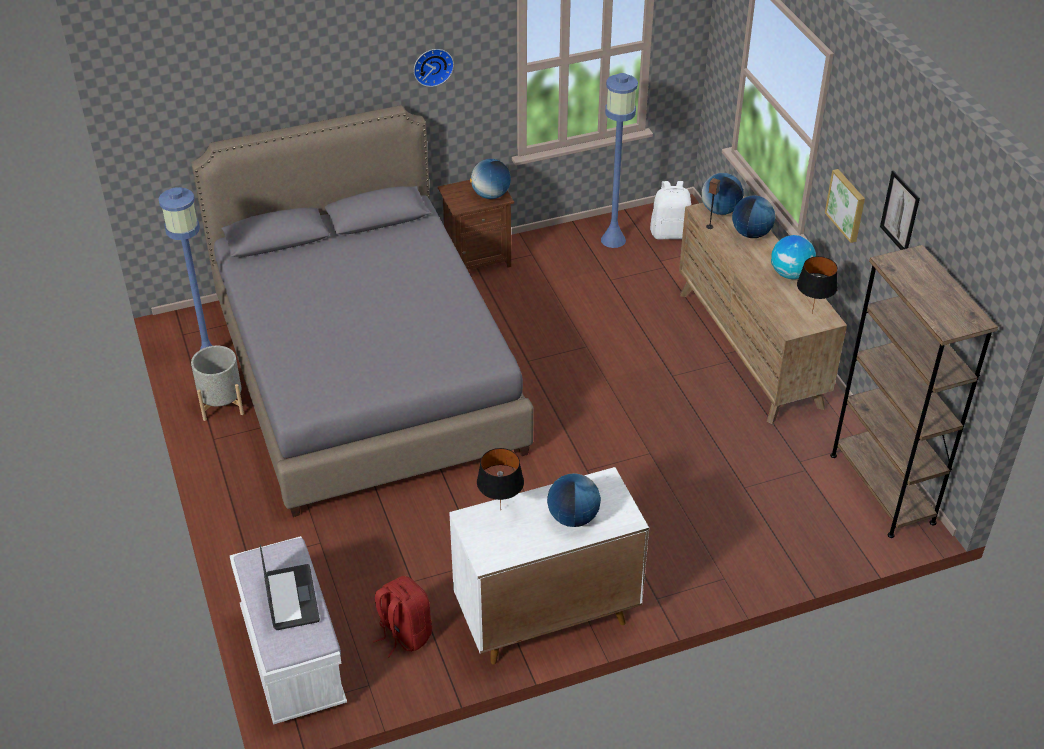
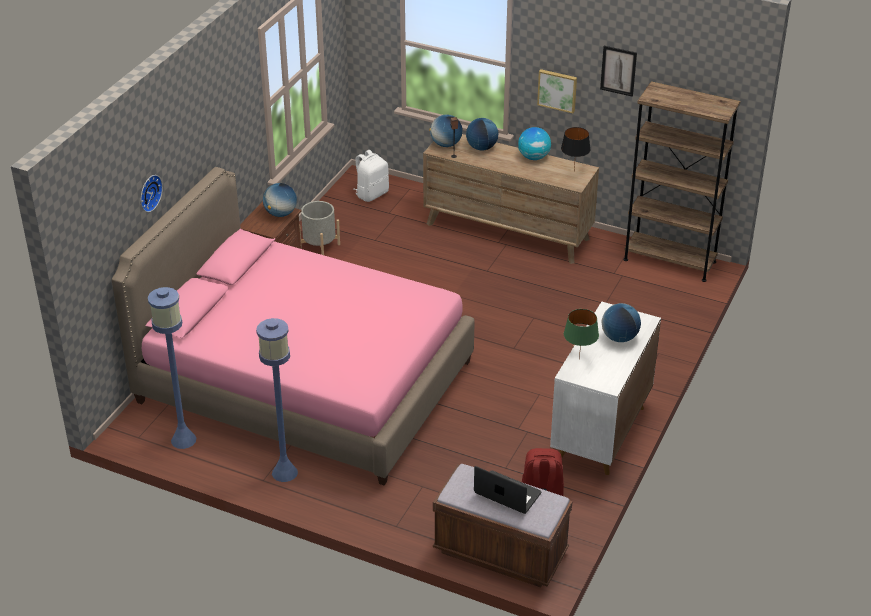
camera: 45 degrees left, 5 degrees down
(222, 404) = (235, 458): grey planter -> grey planter (319, 247)
(292, 658) = (500, 552): white bench -> brown bench
(366, 375) = (305, 382): grey bed -> pink bed
(432, 66) = (225, 125): wall clock -> wall clock (148, 192)
(500, 510) = (578, 359): black table lamp -> green table lamp
(613, 240) = (343, 217): blue floor lamp -> blue floor lamp (285, 473)

